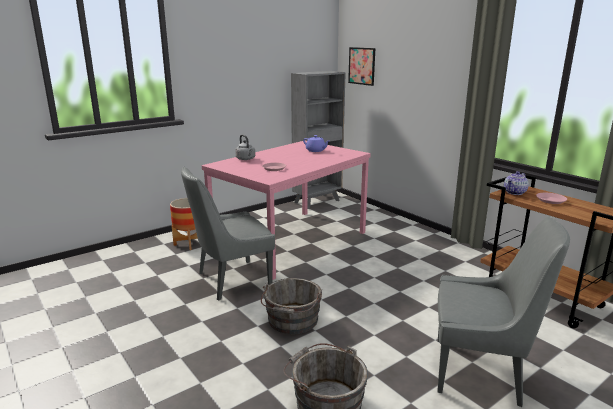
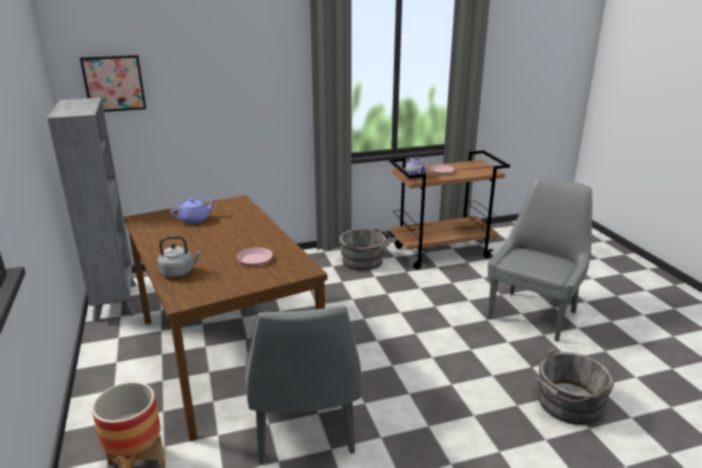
camera: 70 degrees left, 5 degrees up
(291, 241) = (226, 353): pink dining table -> brown dining table
(292, 321) = (429, 396): grey bucket -> grey bucket (364, 262)

